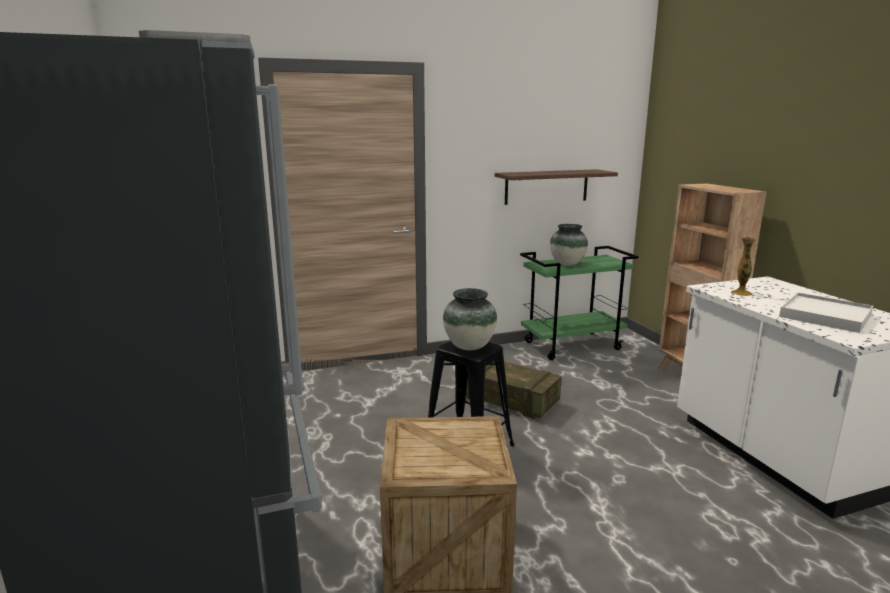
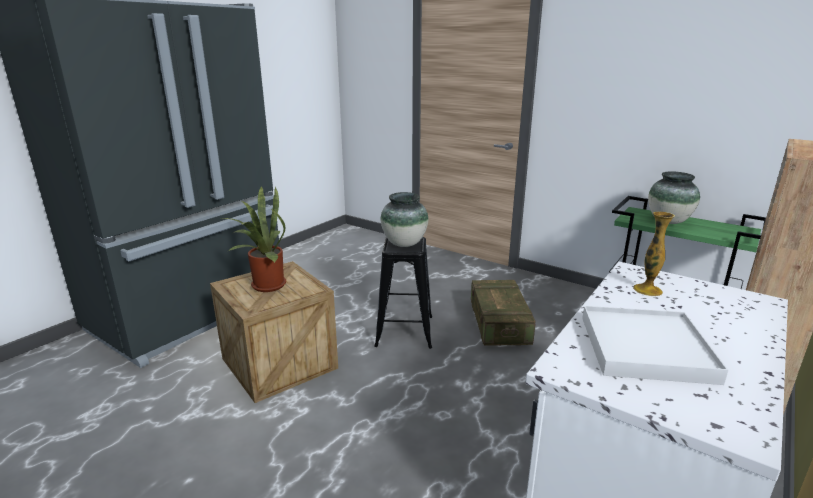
camera: 55 degrees right, 5 degrees up
(438, 450) = (265, 285): none -> potted plant
(546, 186) = (678, 124): shelf -> none

